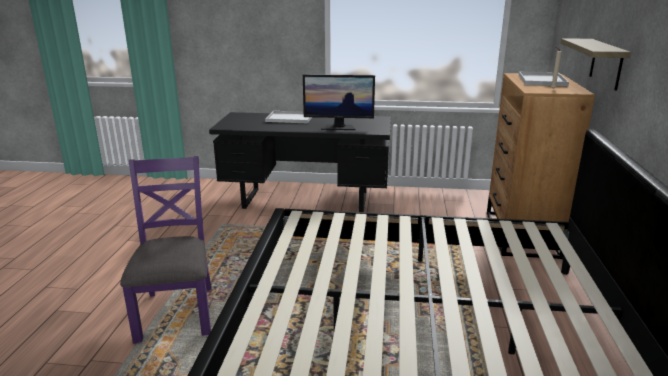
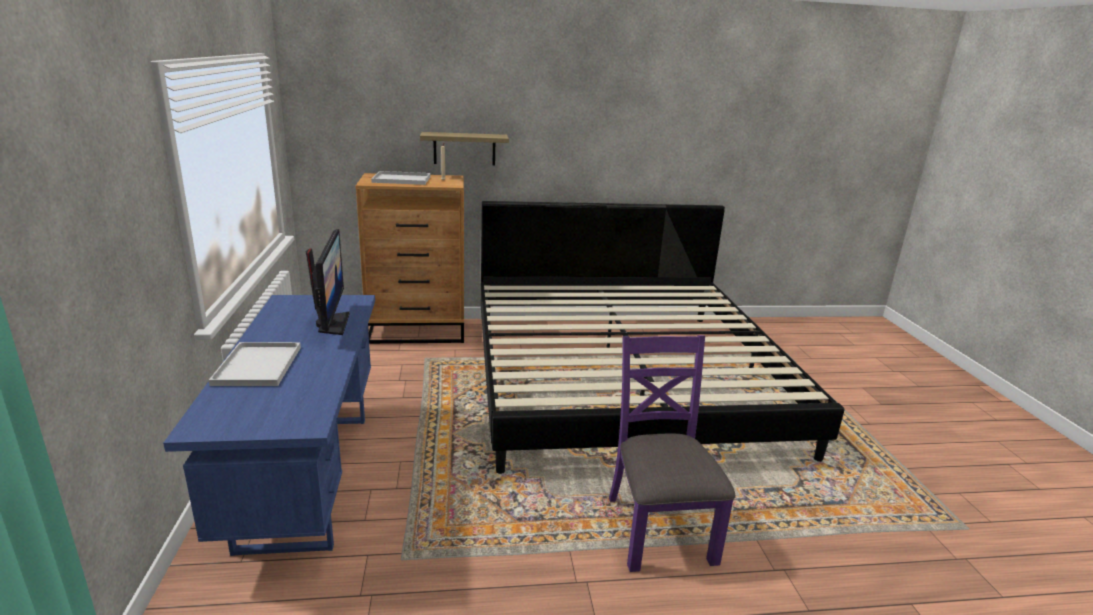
camera: 105 degrees left, 0 degrees up
(177, 312) = (658, 528): purple chair -> purple chair turned 105 degrees clockwise
(306, 201) = (307, 476): black desk -> blue desk

